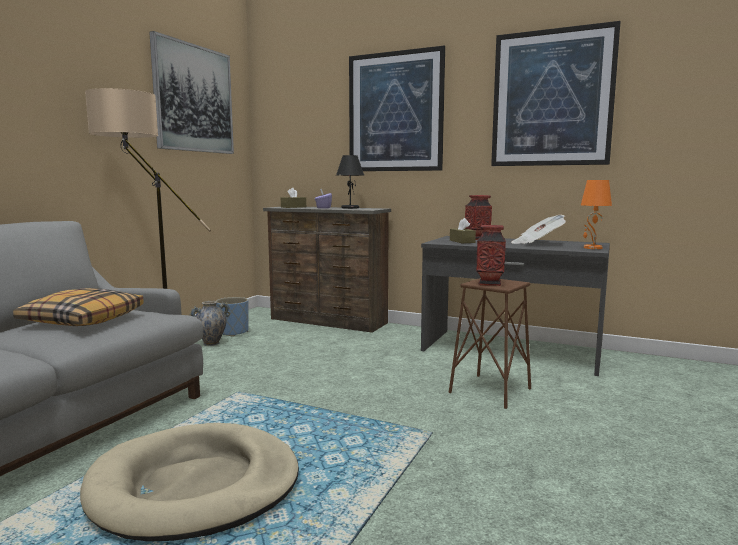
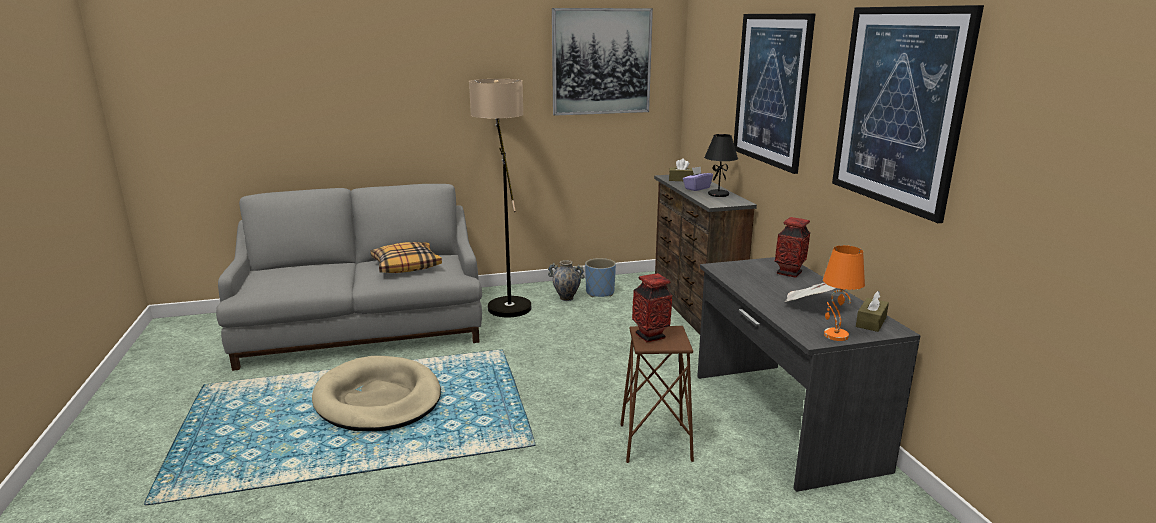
camera: 50 degrees right, 10 degrees up
(462, 241) = (750, 273): brown tissue box -> brown tissue box (871, 322)

